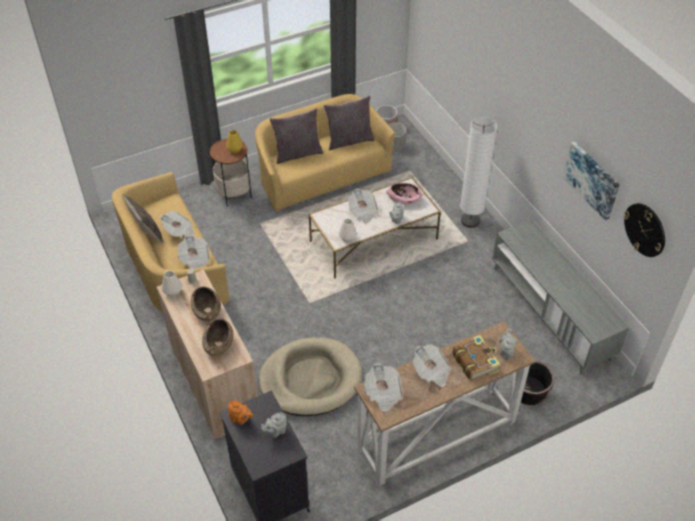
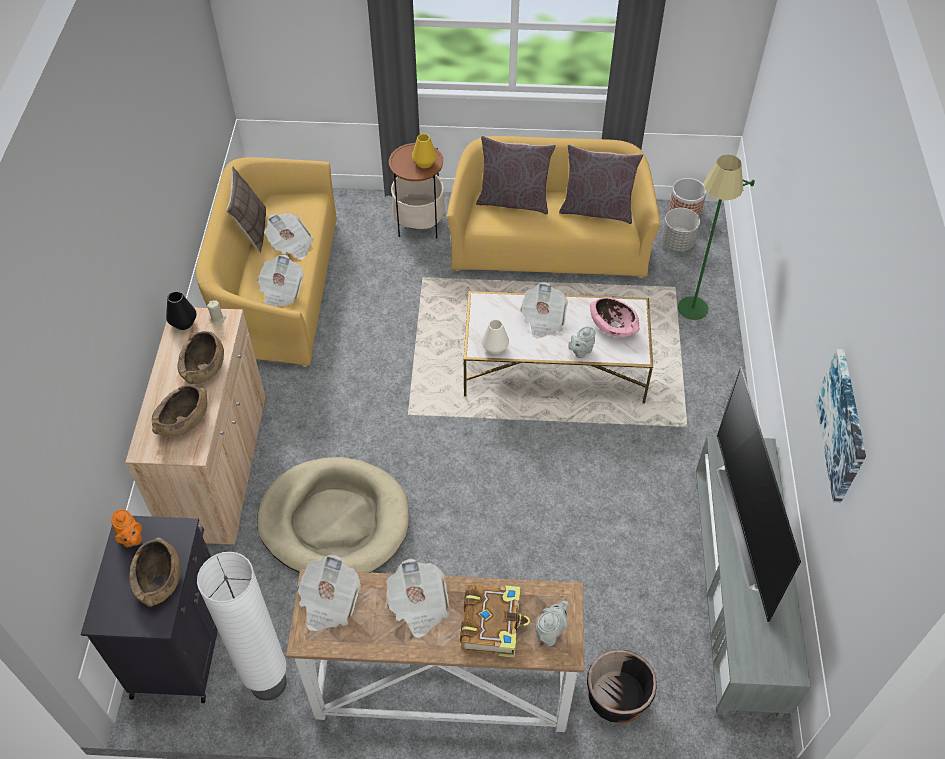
camera: 30 degrees right, 5 degrees up
(173, 292) = (183, 323): white vase -> black vase
(275, 431) = (159, 580): grey teapot -> brown bowl
(430, 183) = (691, 318): none -> green floor lamp
(470, 221) = (711, 398): white floor lamp -> white floor lamp (268, 683)
(548, 267) = (749, 525): none -> television
(645, 229) = (870, 553): wall clock -> none

